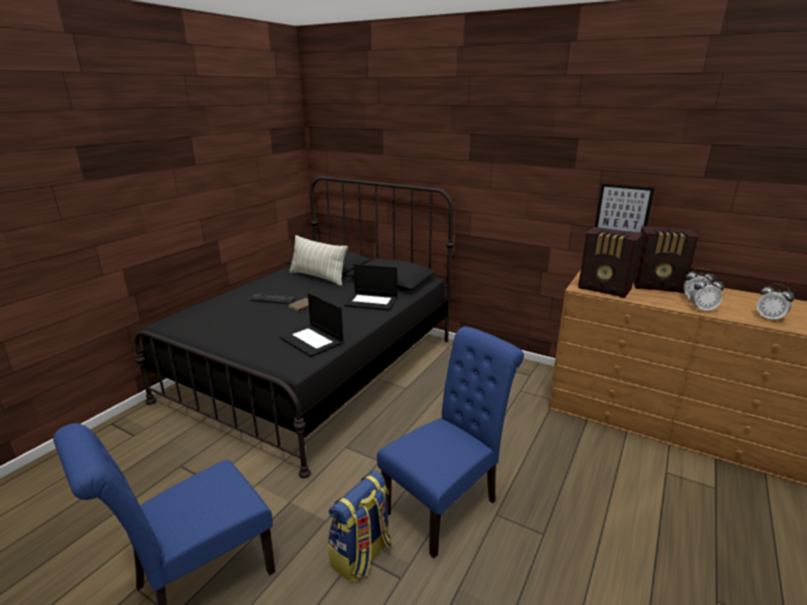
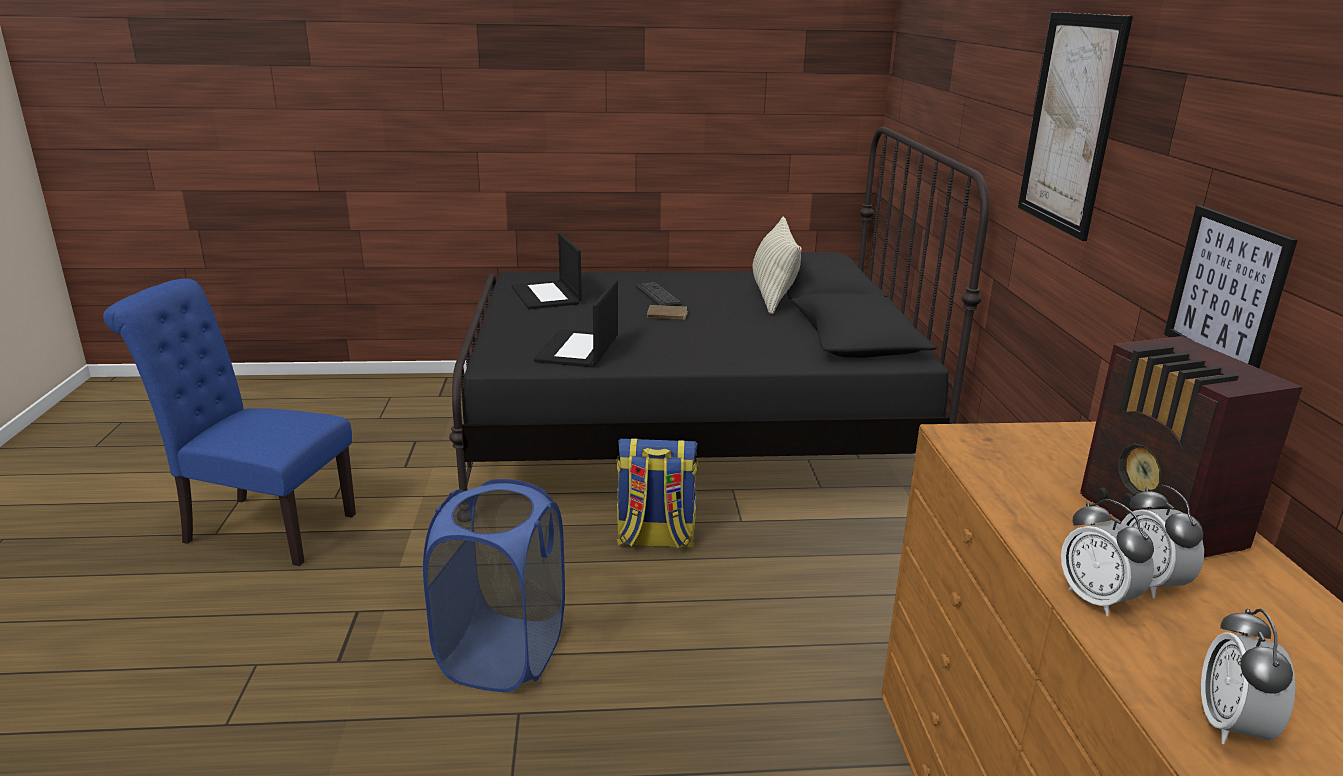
camera: 55 degrees right, 0 degrees up
(362, 556) = (357, 616): backpack -> backpack (655, 539)
(372, 301) = (754, 346): laptop -> laptop (547, 296)
(446, 504) = (503, 654): blue chair -> blue laundry basket
(505, 161) = (1070, 123): none -> picture
(605, 289) = (1004, 462): radio -> none

